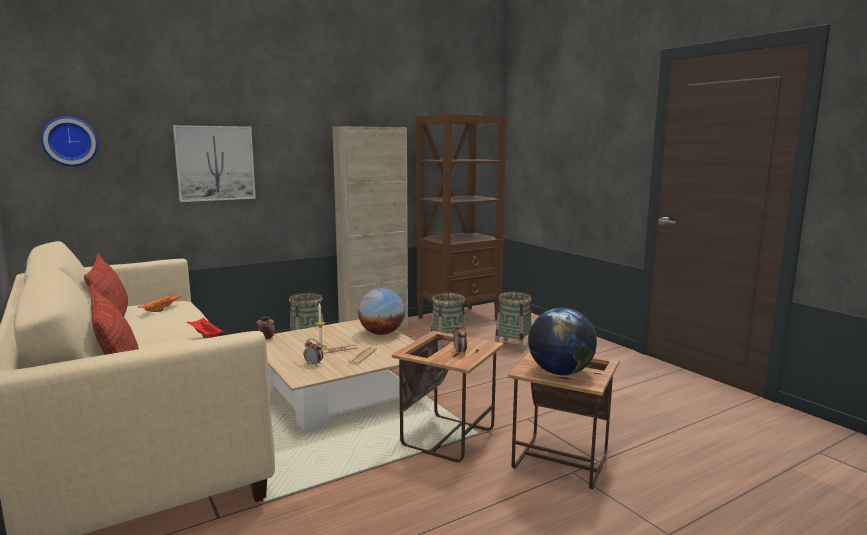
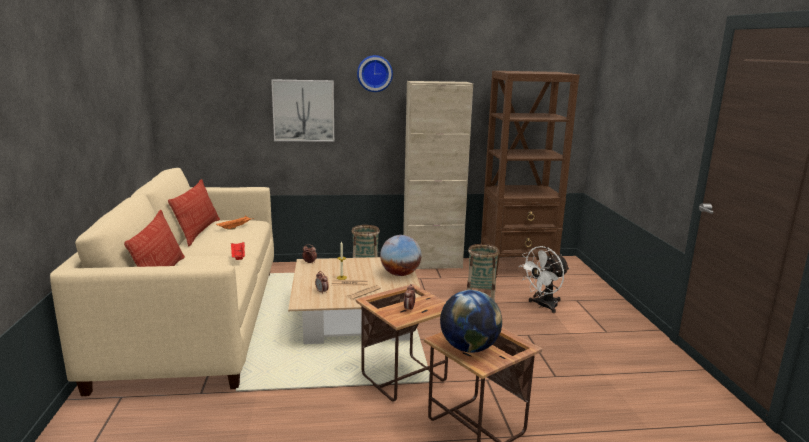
camera: 25 degrees right, 5 degrees up
(69, 141) = (198, 91): wall clock -> wall clock (374, 73)
(513, 346) = (543, 306): basket -> white fan

